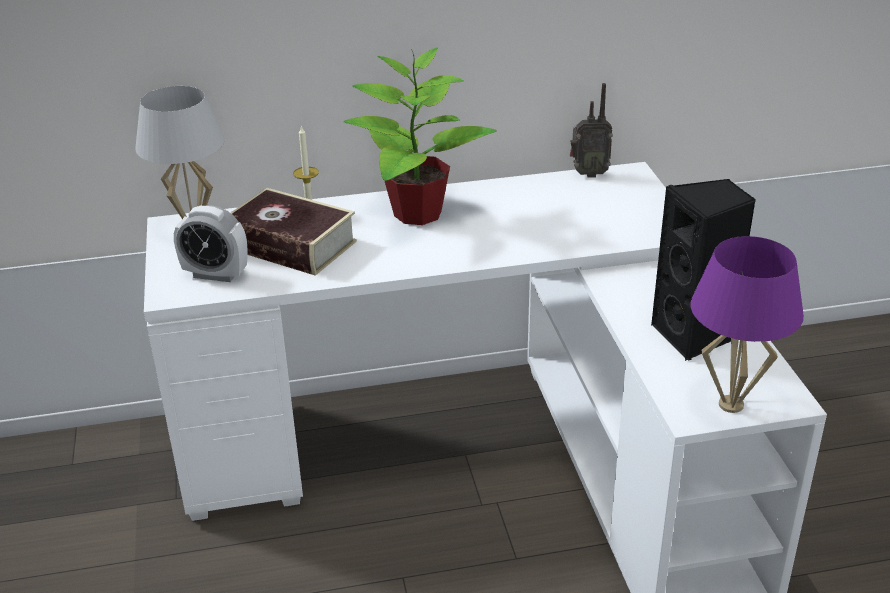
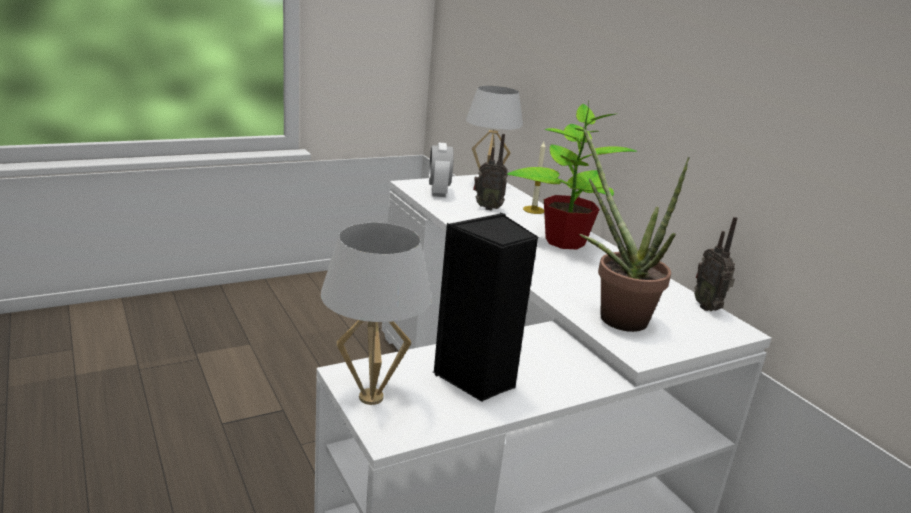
camera: 70 degrees right, 10 degrees down
(291, 245) = (487, 207): book -> radio
(603, 226) = (614, 315): none -> potted plant
(731, 405) = (370, 397): purple table lamp -> white table lamp

